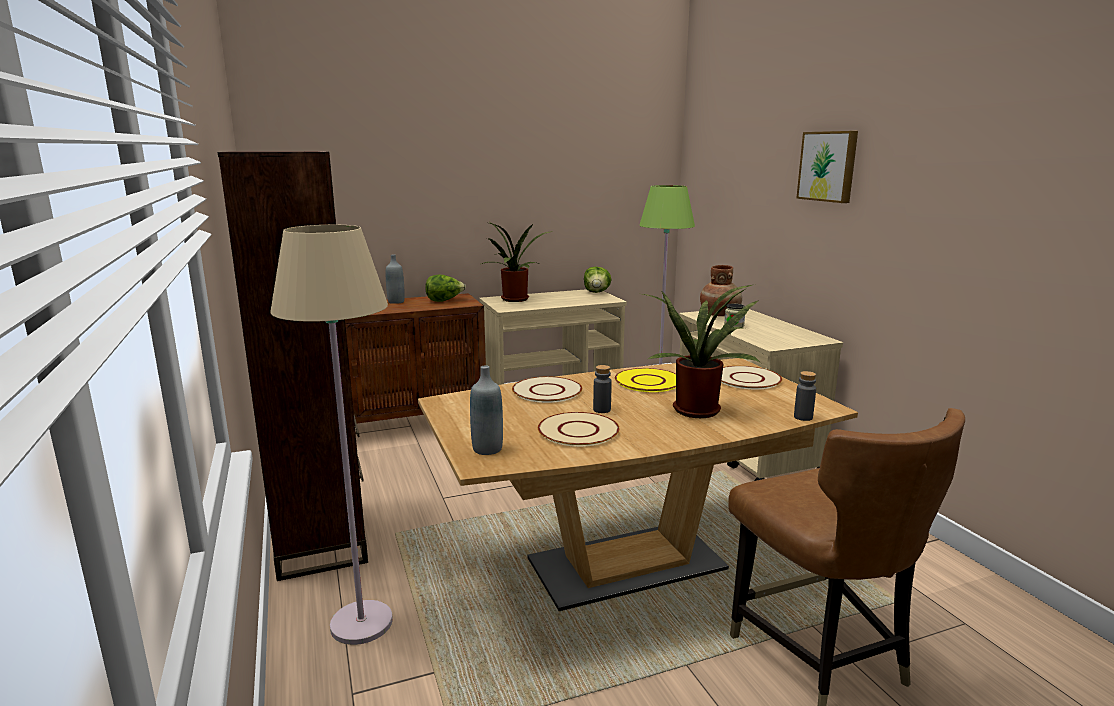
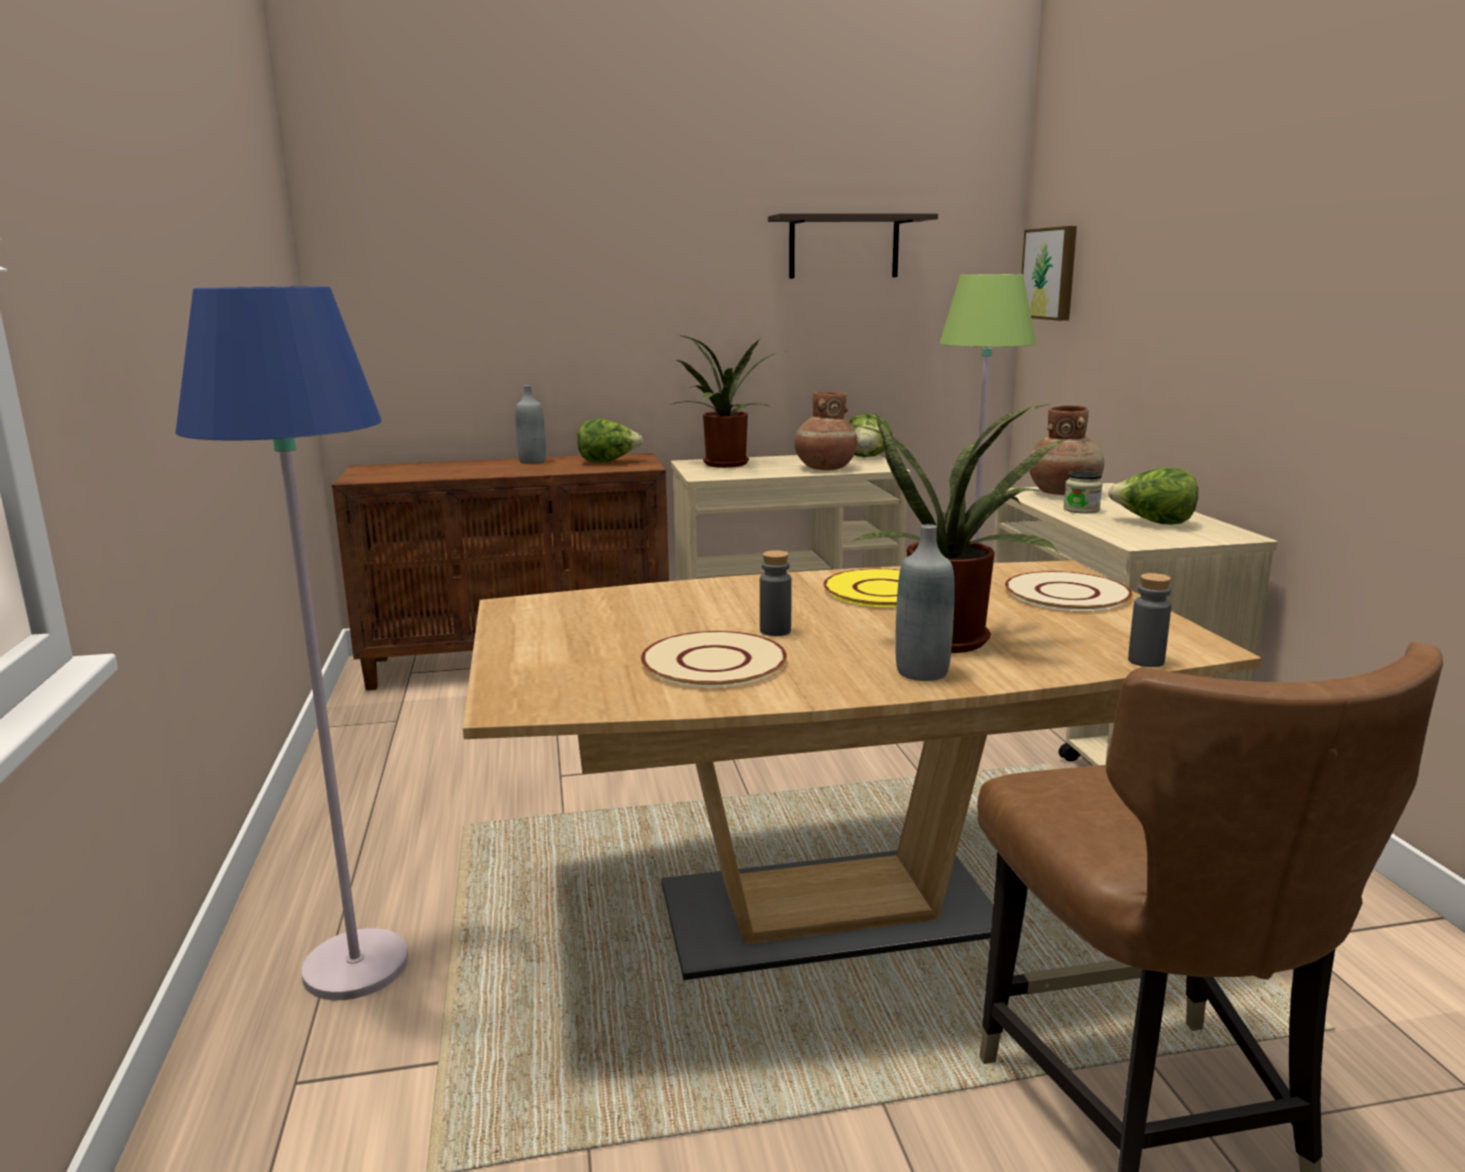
camera: 10 degrees right, 0 degrees up
(321, 539) = (348, 825): brown bookcase -> none
(361, 623) = (355, 966): beige floor lamp -> blue floor lamp
(487, 449) = (539, 682): grey bottle -> grey bottle (922, 672)
(546, 391) = (697, 598): beige plate -> none
(576, 301) = (824, 468): none -> brown vase
(579, 167) = (844, 247): none -> shelf
(775, 333) = (1153, 523): none -> lettuce
(828, 166) = (1262, 218): picture -> picture (1051, 273)

